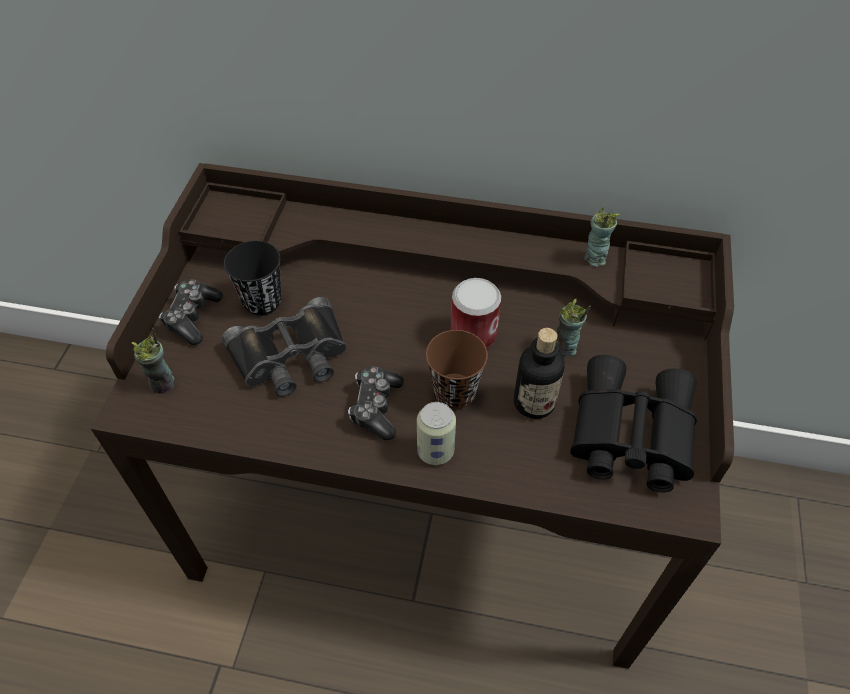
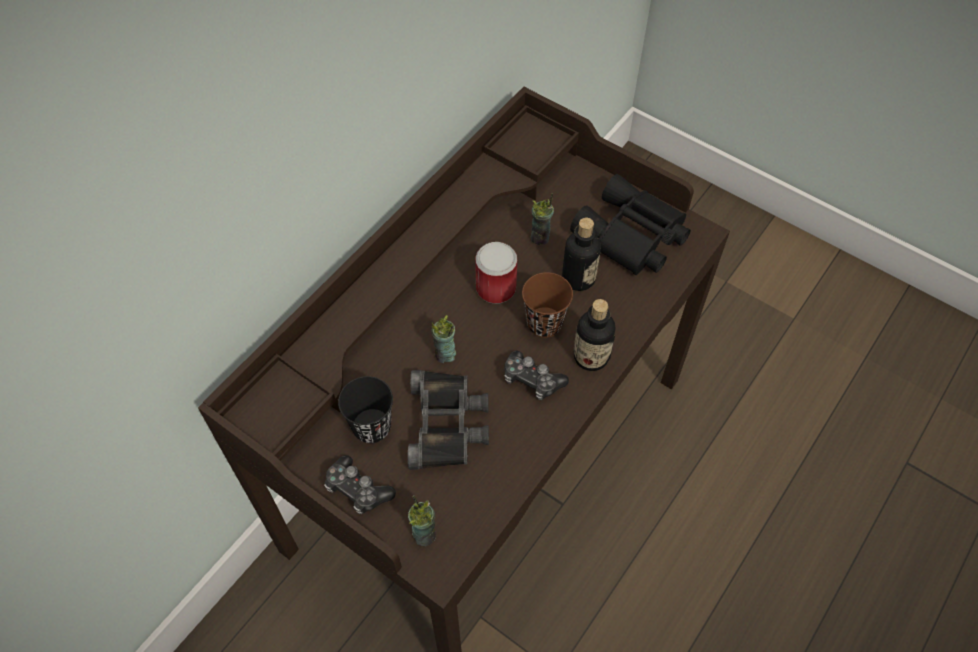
camera: 65 degrees left, 5 degrees up
(435, 451) = (591, 357): can -> bottle
(594, 258) = (483, 174): cup -> cup (445, 355)

